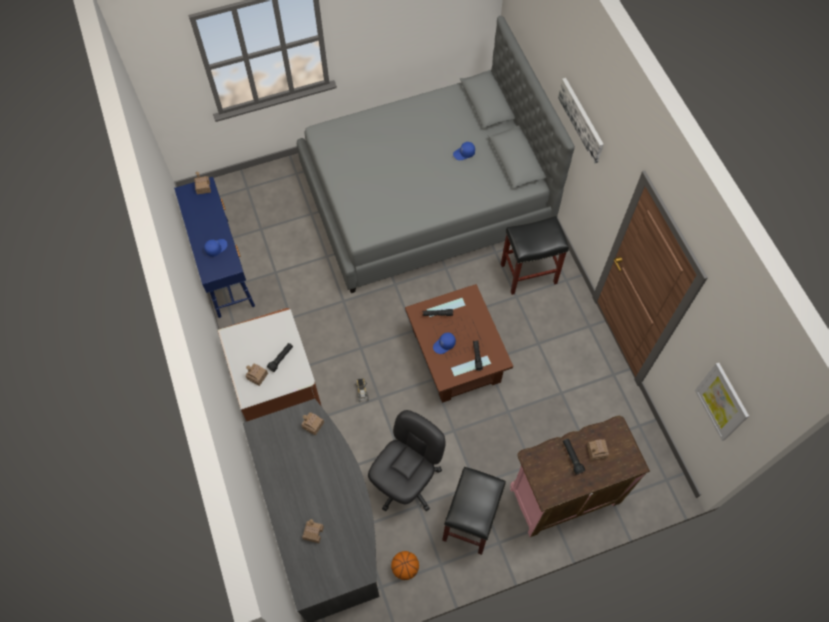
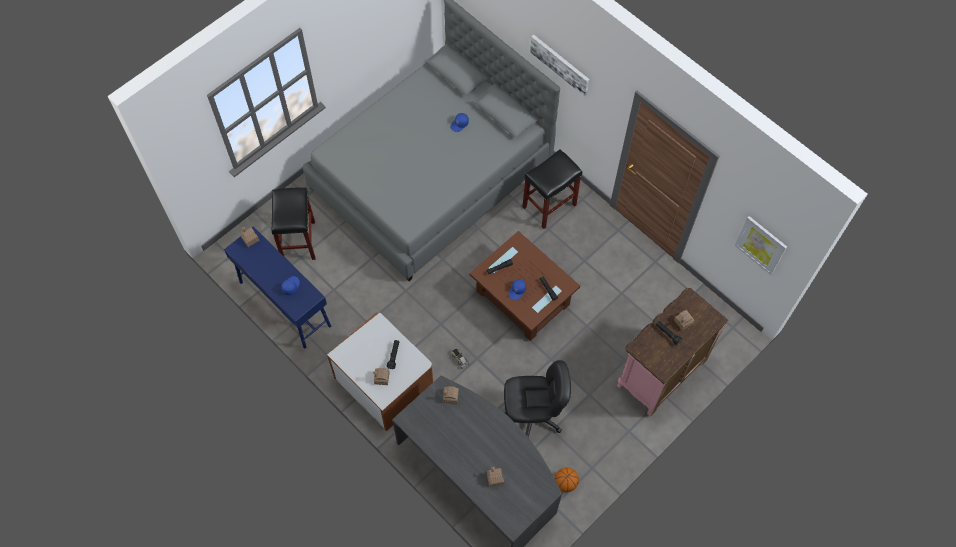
camera: 25 degrees left, 0 degrees up
(406, 480) = (532, 415): black office chair -> black office chair turned 75 degrees clockwise
(470, 520) = (598, 424): black stool -> black stool (298, 240)

